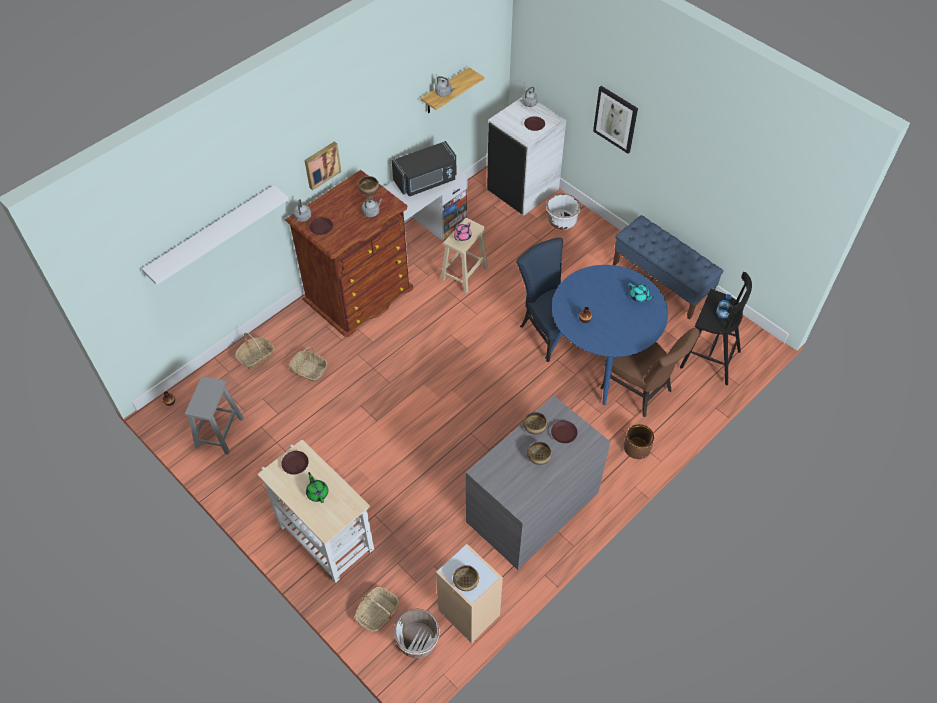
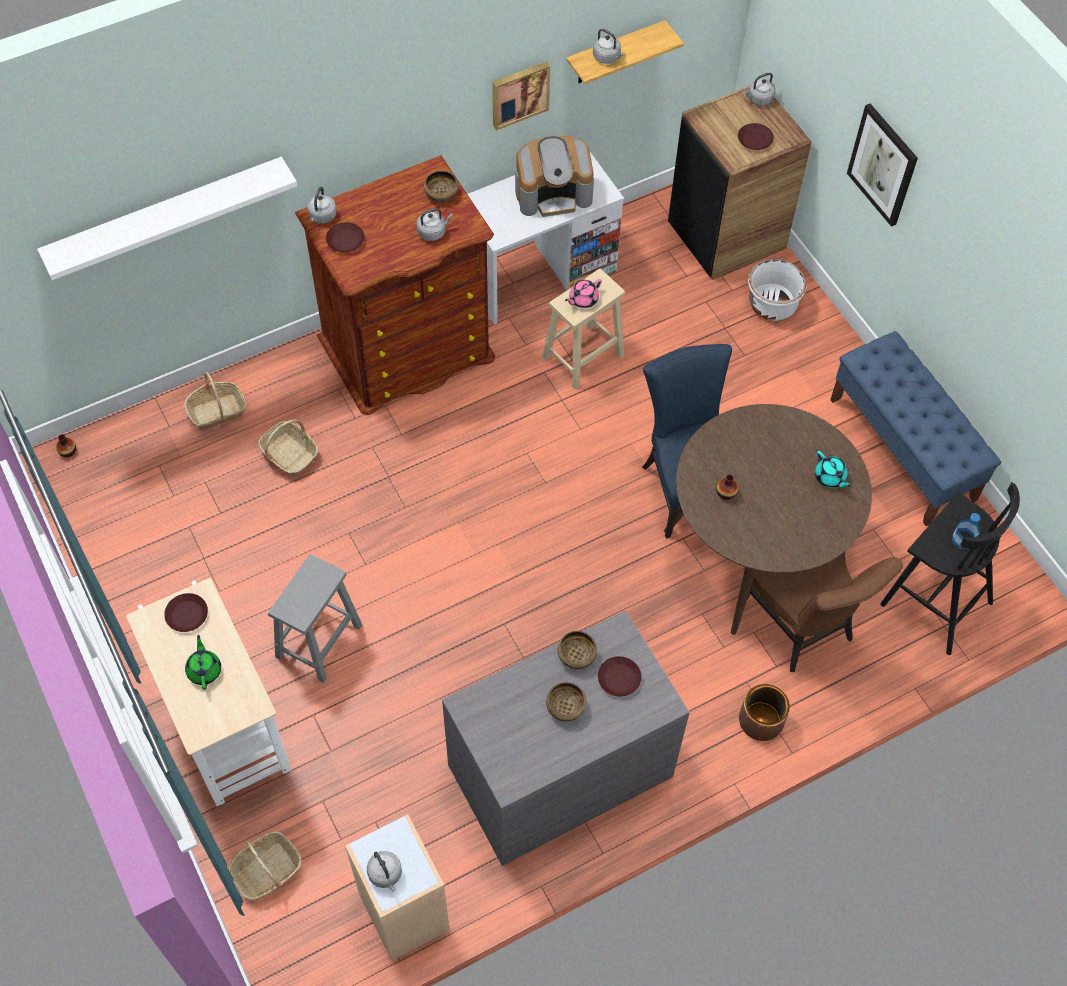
camera: 15 degrees right, 5 degrees up
(219, 431) = (125, 518): grey stool -> grey stool (319, 639)
(321, 164) = (371, 137): picture -> picture (519, 93)
(417, 641) = (311, 933): white planter -> none
(426, 181) = (553, 193): black microwave -> coffee machine
(466, 581) = (386, 875): bowl -> grey kettle
(522, 189) = (726, 235): white cabinet -> brown cabinet
(600, 358) = (754, 554): blue dining table -> brown dining table

